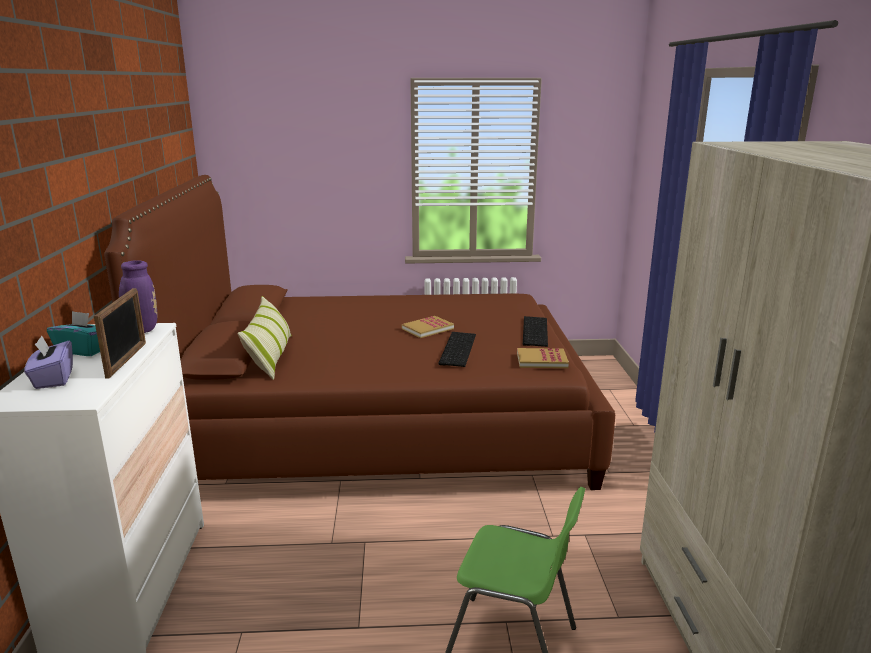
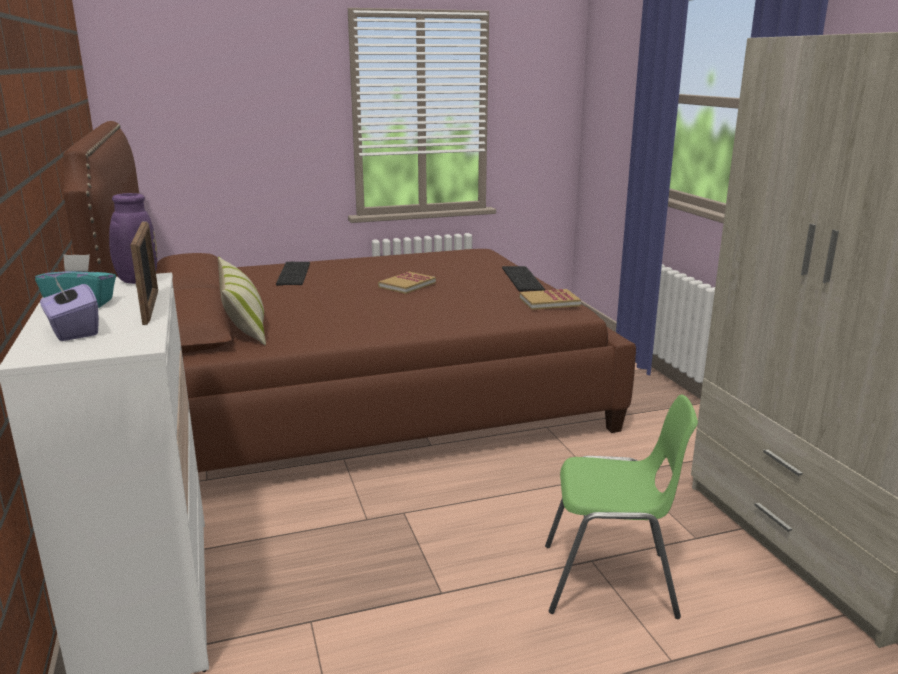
camera: 15 degrees left, 0 degrees up
(456, 348) = (453, 299): keyboard -> keyboard (292, 273)

